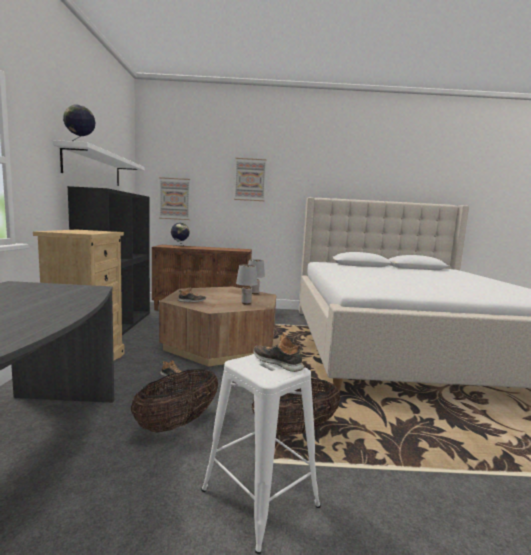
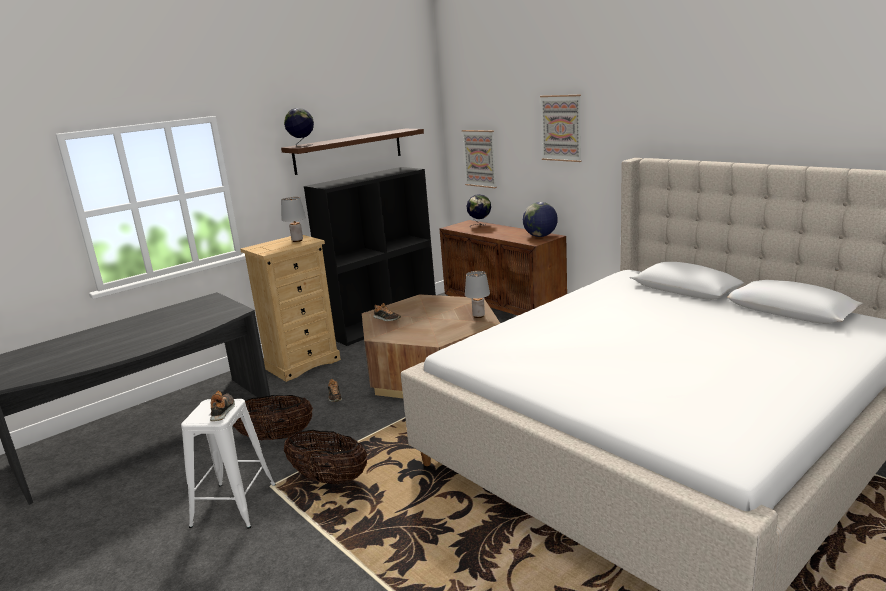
camera: 50 degrees right, 10 degrees up
(93, 167) = (348, 151): white shelf -> brown shelf
(238, 249) = (540, 236): none -> globe
(246, 303) = (429, 332): grey table lamp -> grey table lamp (297, 240)

